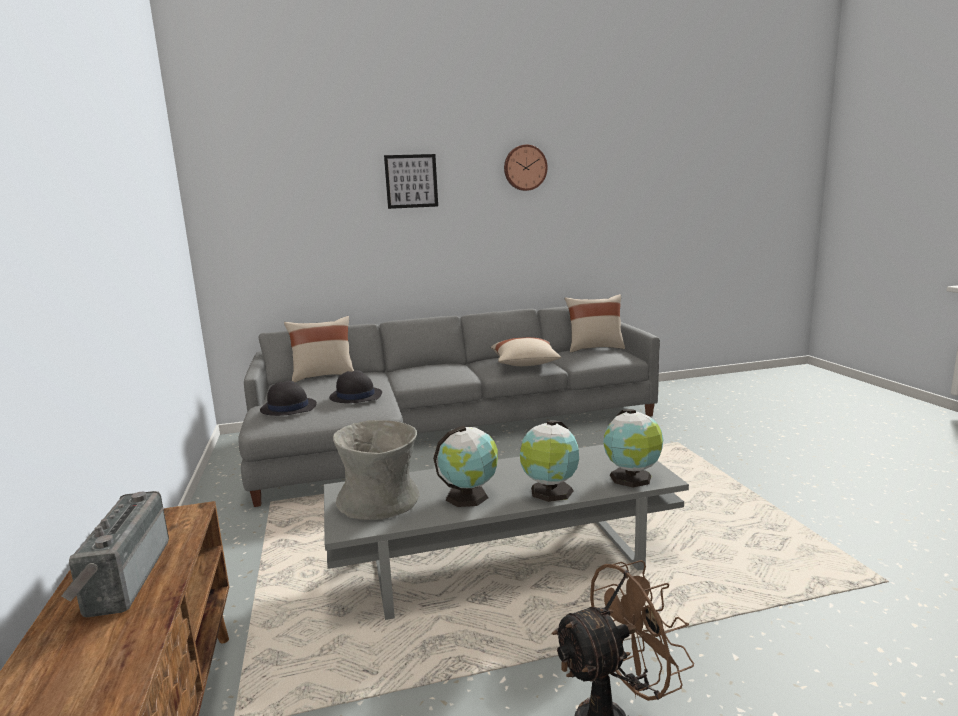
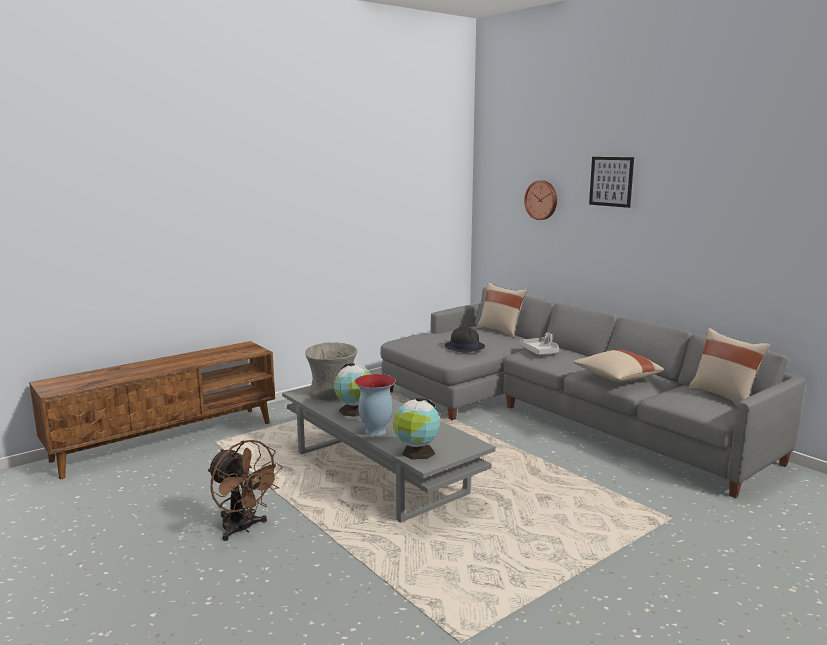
camera: 65 degrees right, 0 degrees up
(122, 577) = (203, 356): radio -> none
(288, 407) = (425, 338): black hat -> none
(419, 373) = (540, 351): none -> grey tray
(525, 168) = (721, 176): wall clock -> wall clock (542, 200)
(550, 492) = (375, 431): globe -> vase

